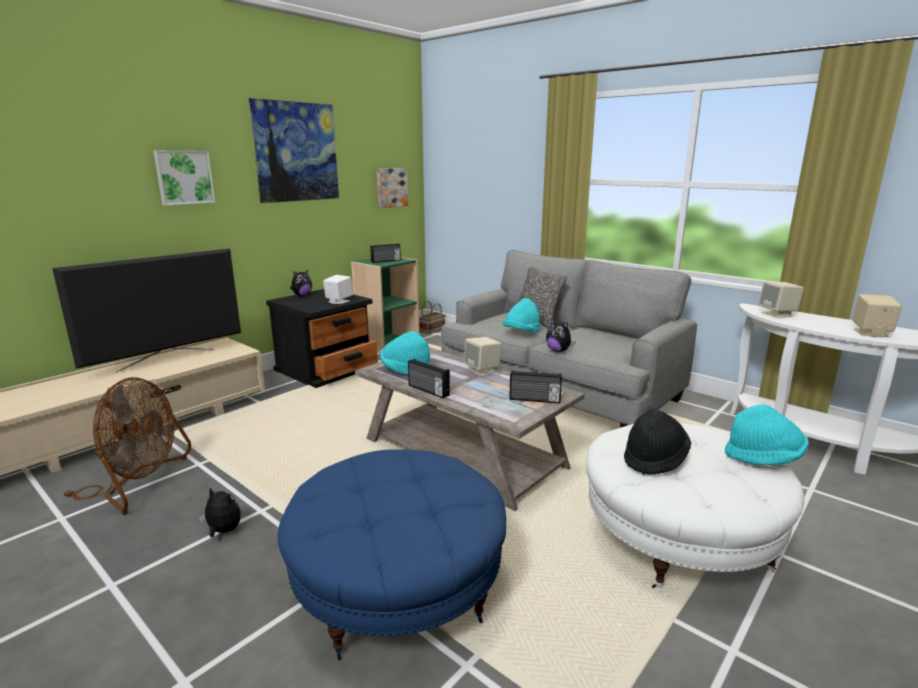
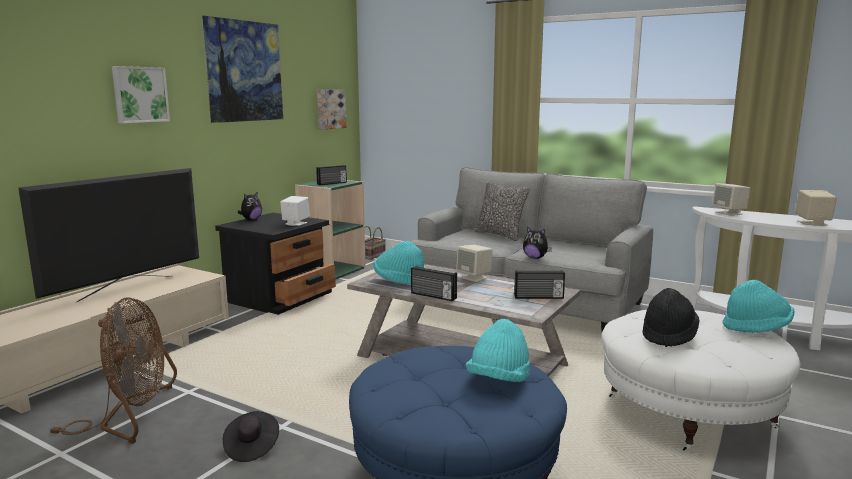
camera: 10 degrees left, 5 degrees down
(223, 531) = (251, 447): plush toy -> black hat
(521, 333) = (491, 245): turquoise hat -> turquoise hat (499, 380)

